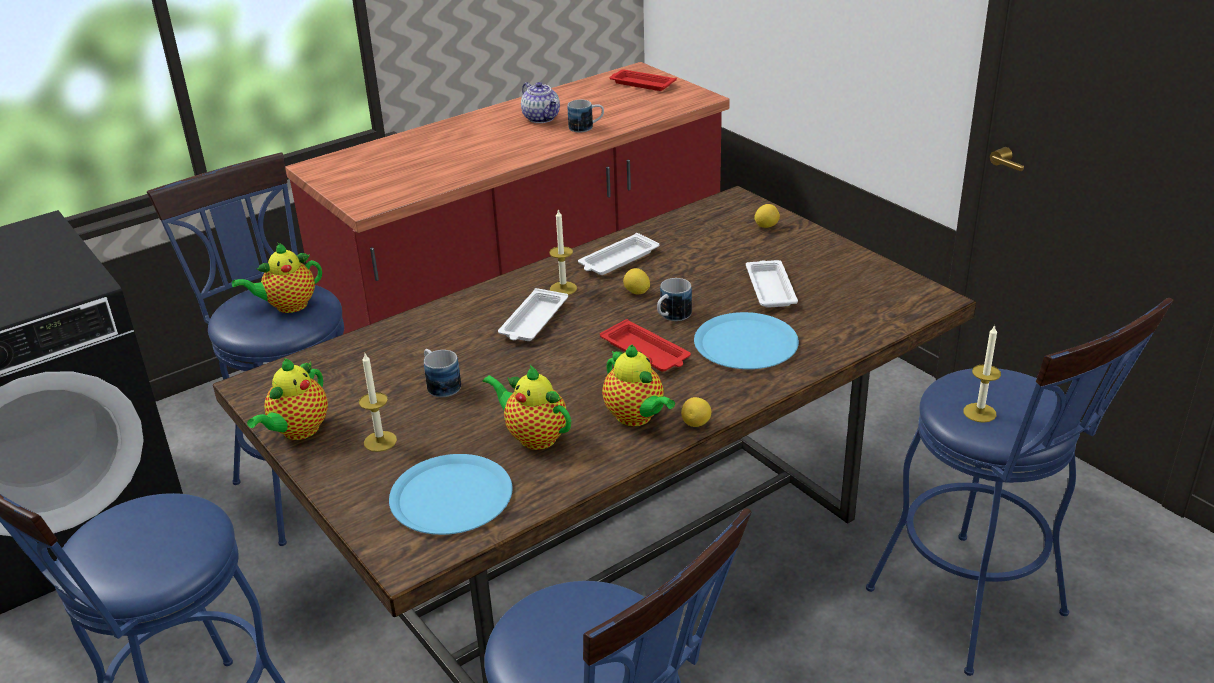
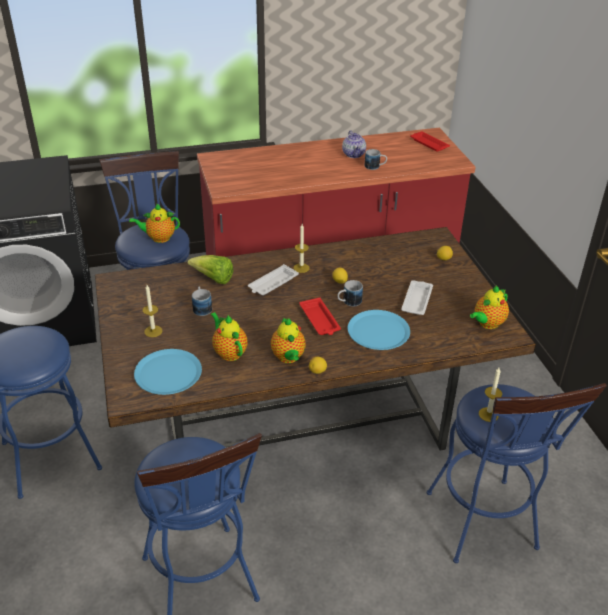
camera: 20 degrees right, 5 degrees up
(298, 431) = (118, 313): teapot -> teapot (487, 324)
(431, 339) = (213, 279): none -> lettuce
(617, 260) = (343, 258): white tray -> none

